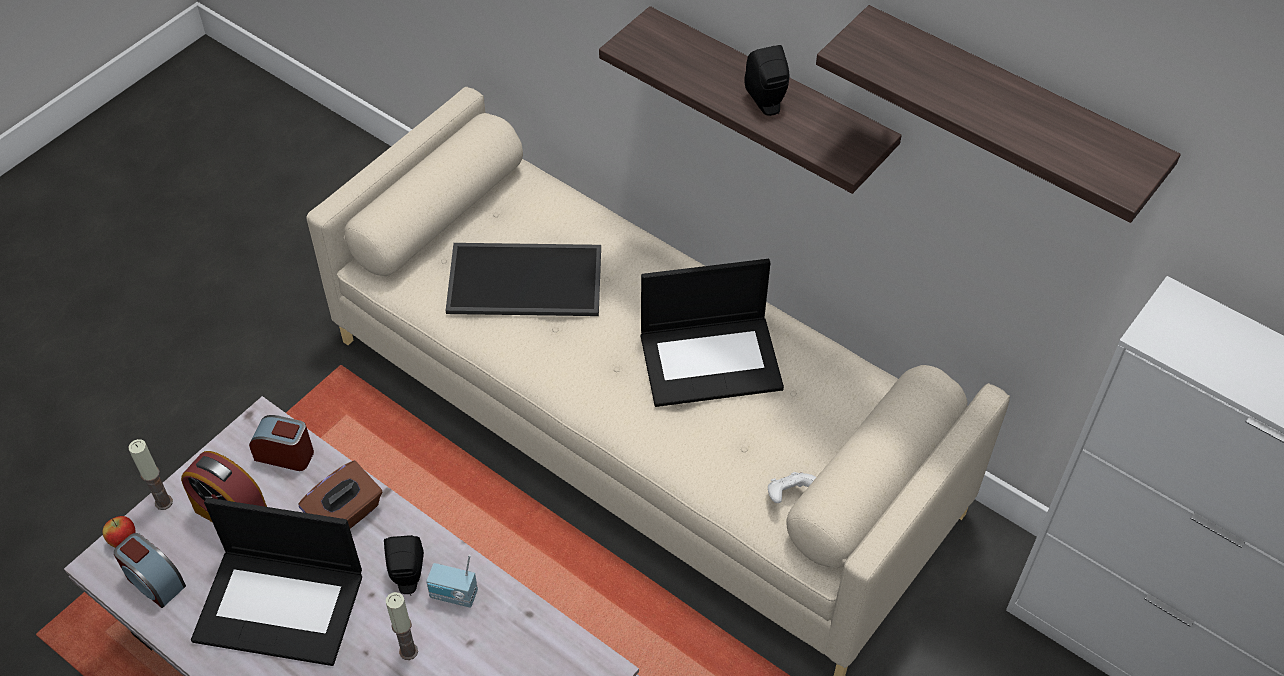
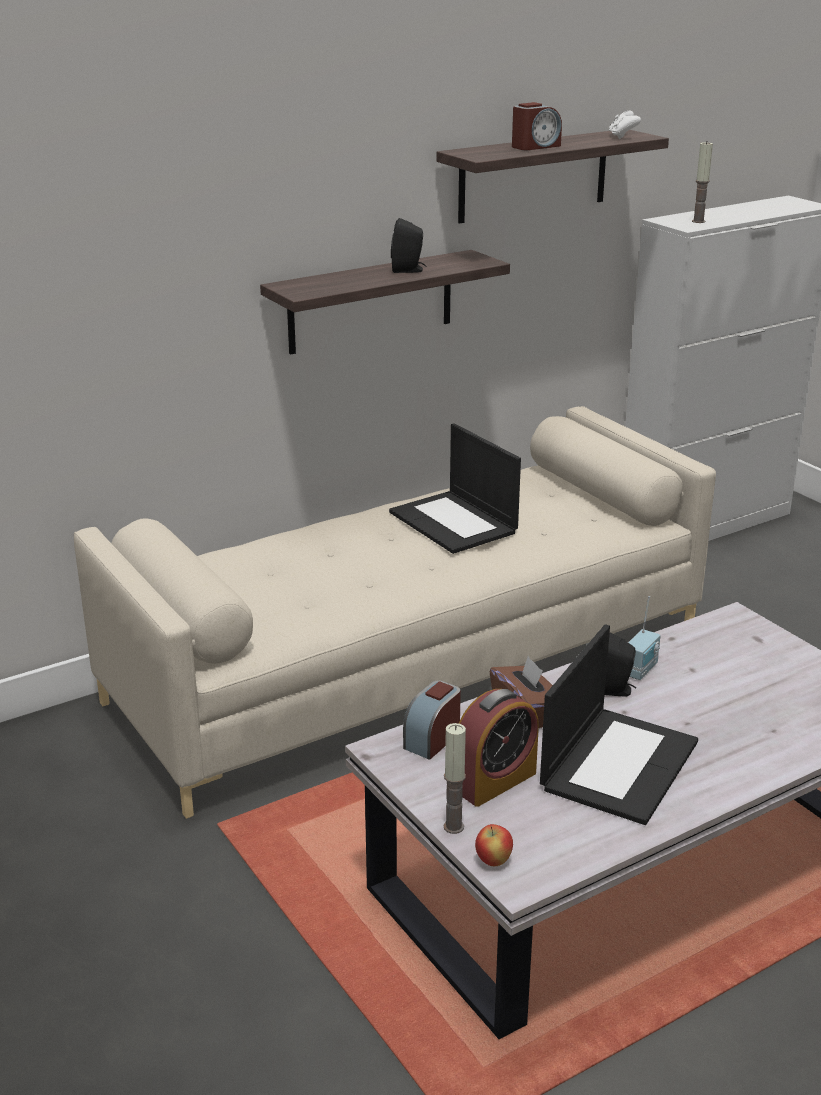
camera: 70 degrees left, 25 degrees down
(154, 581) = (558, 844): alarm clock -> alarm clock (535, 146)
(408, 651) = (692, 700): candle -> candle (698, 221)
(526, 278) = (306, 582): tray -> none
(712, 359) = (455, 522): laptop -> laptop turned 135 degrees clockwise
(789, 495) = (601, 519): white game controller -> white game controller (622, 137)

